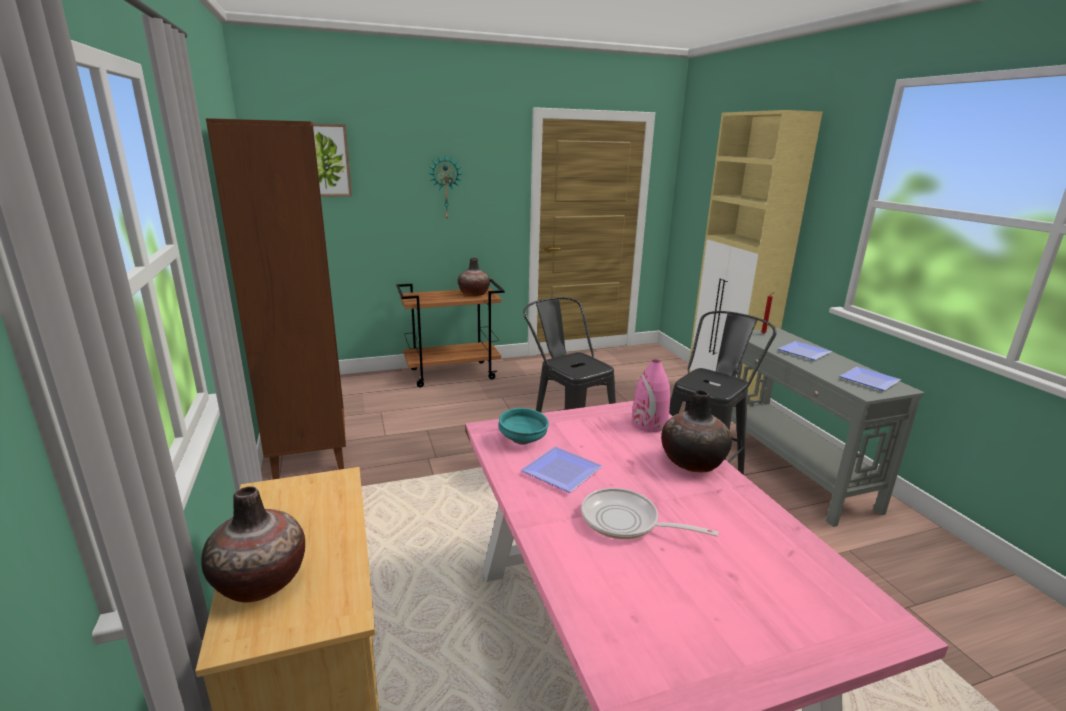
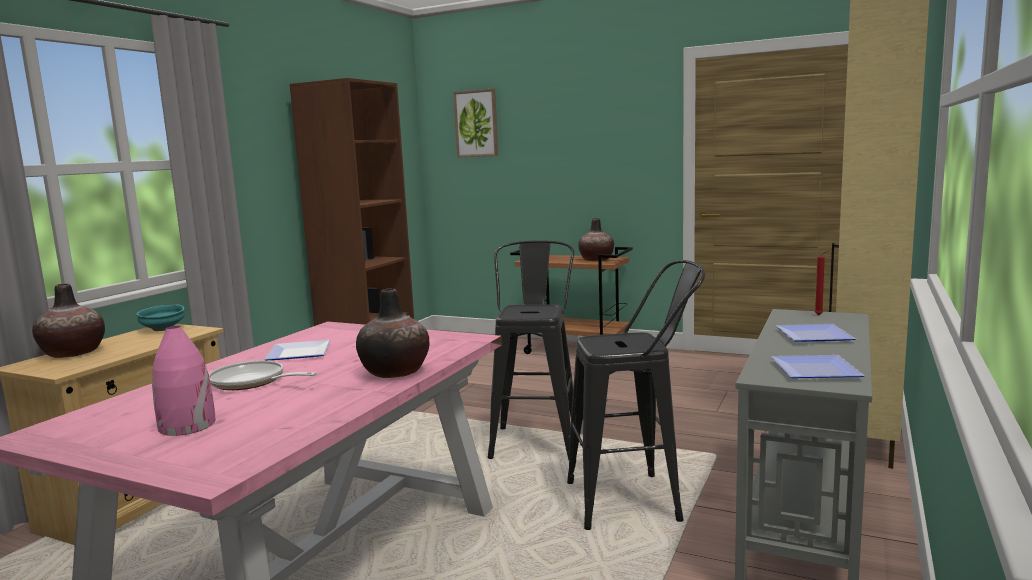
camera: 45 degrees right, 10 degrees down
(445, 187) = (584, 144): wall clock -> none
(523, 440) = (330, 335): turquoise bowl -> turquoise bowl (162, 329)
(626, 522) = (252, 382): frying pan -> frying pan turned 45 degrees counterclockwise
(649, 424) = (441, 347): pink vase -> pink vase (186, 426)

